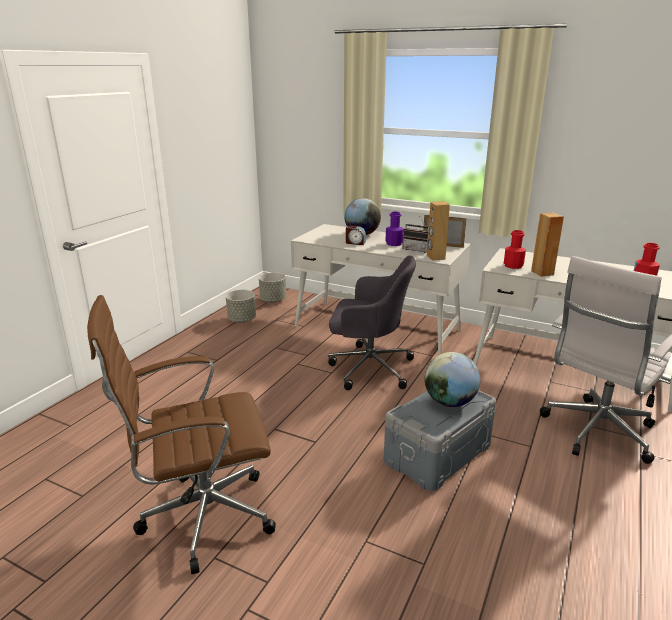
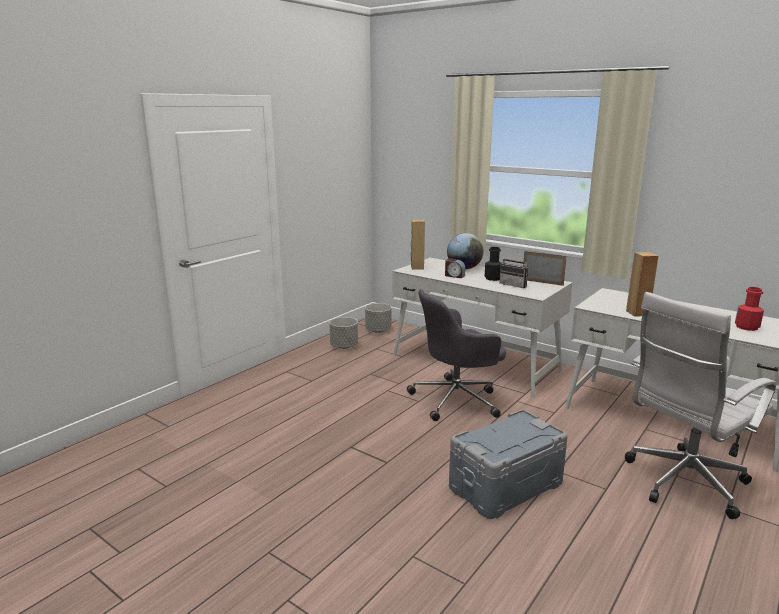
camera: 10 degrees right, 5 degrees down
(201, 518) = (264, 517): brown office chair -> none
(369, 367) = (457, 399): grey office chair -> grey office chair turned 135 degrees clockwise
(394, 243) = (493, 278): purple bottle -> black bottle
(435, 257) = (530, 293): brown speaker -> brown speaker (417, 267)
(449, 402) = (518, 433): globe -> none
(513, 266) = (609, 305): red bottle -> none

